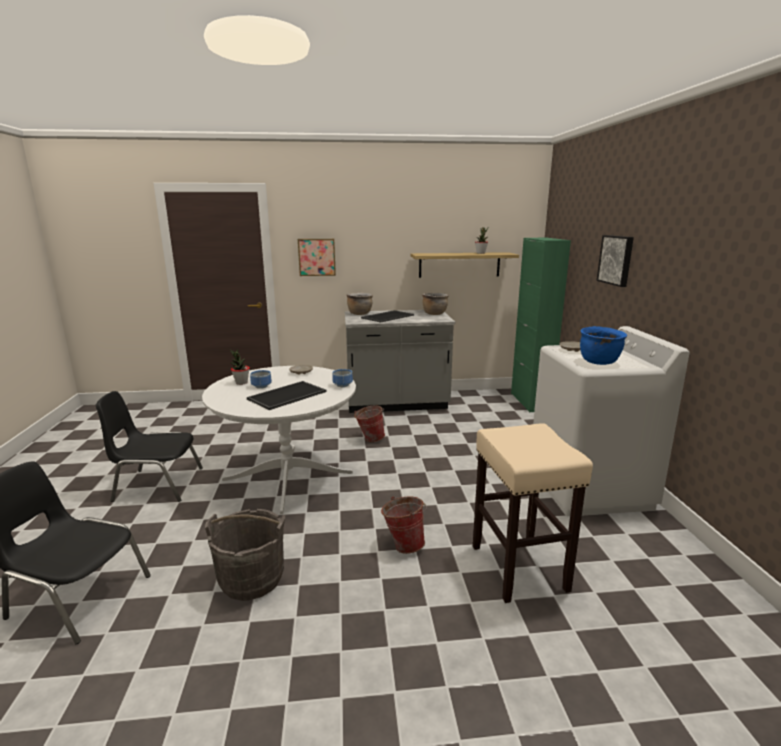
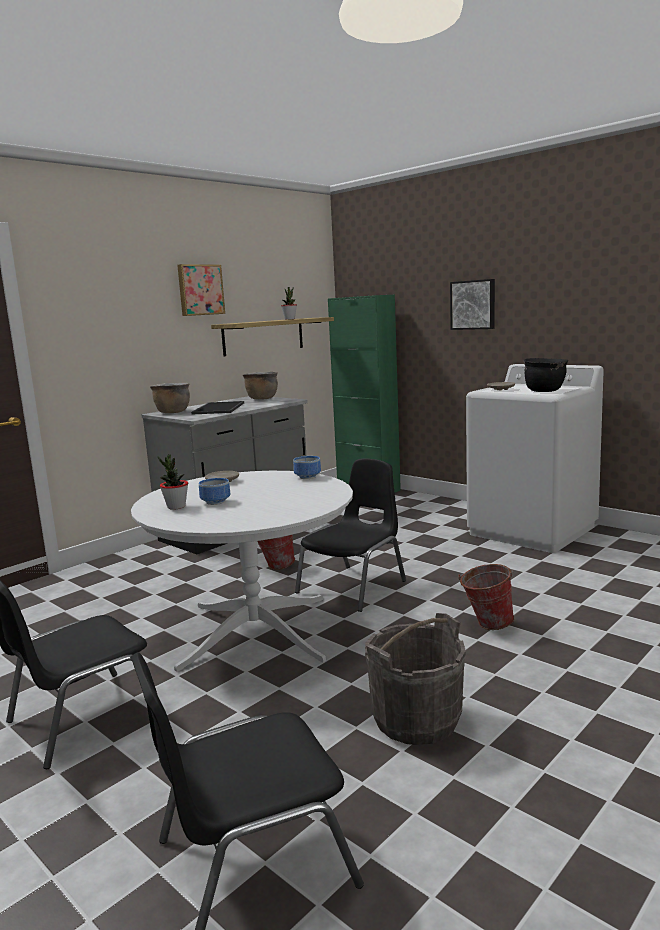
camera: 40 degrees left, 5 degrees down
(287, 396) = (277, 499): tray -> none
(317, 257) = (94, 337): picture -> picture (200, 290)
(383, 473) = (353, 587): none -> black chair
(519, 568) = (592, 596): beige stool -> none
(599, 362) = (544, 391): blue cooking pot -> black cooking pot

